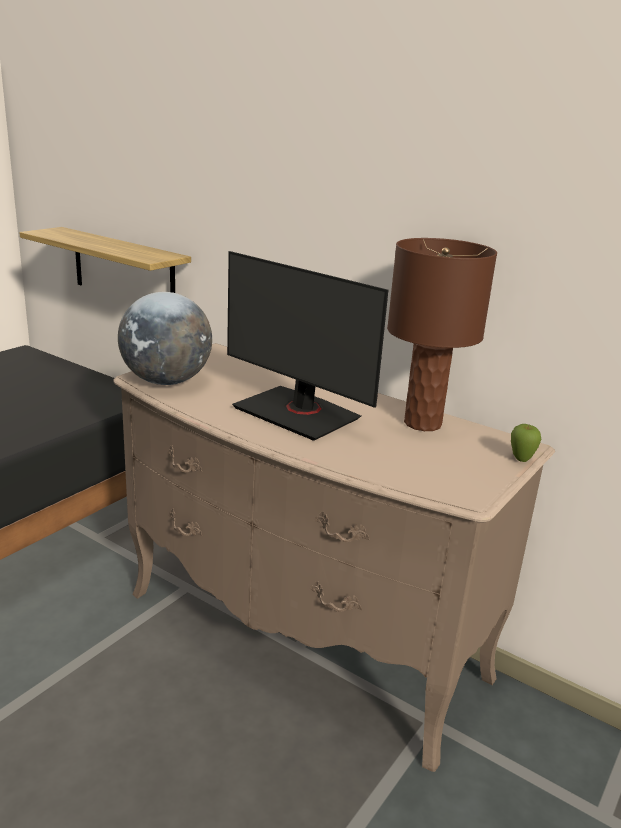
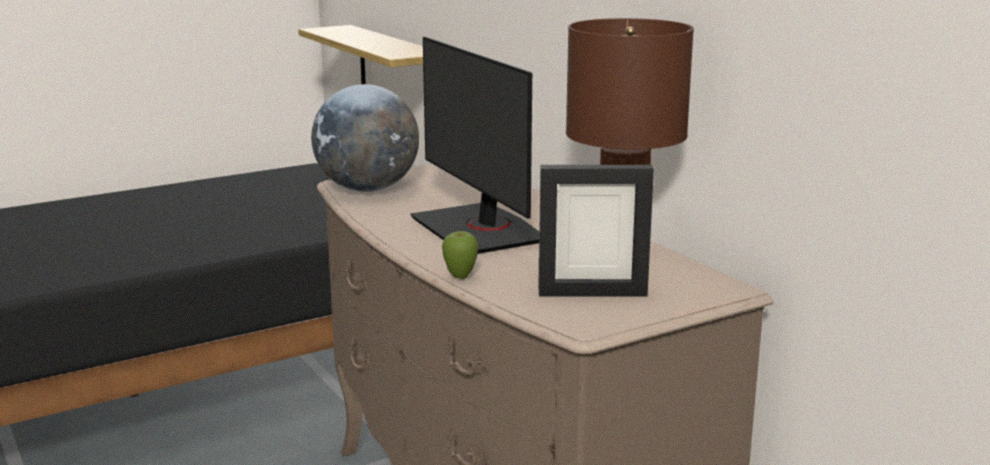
camera: 25 degrees right, 5 degrees down
(441, 463) = (592, 292): none -> picture frame
(521, 460) = (703, 301): apple -> apple (460, 277)

